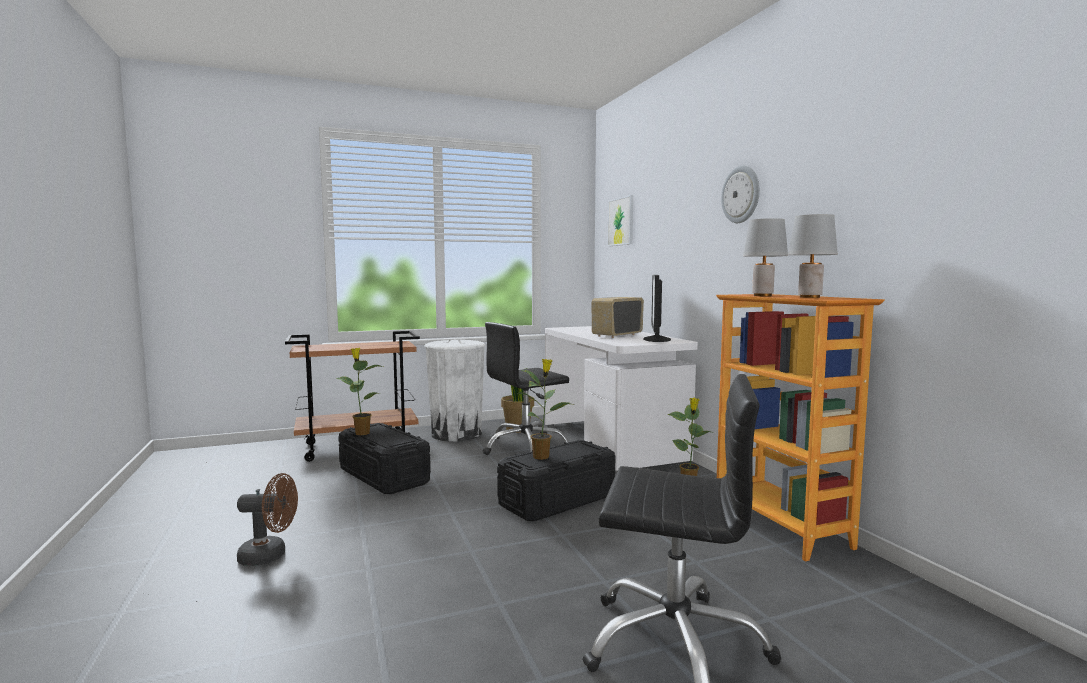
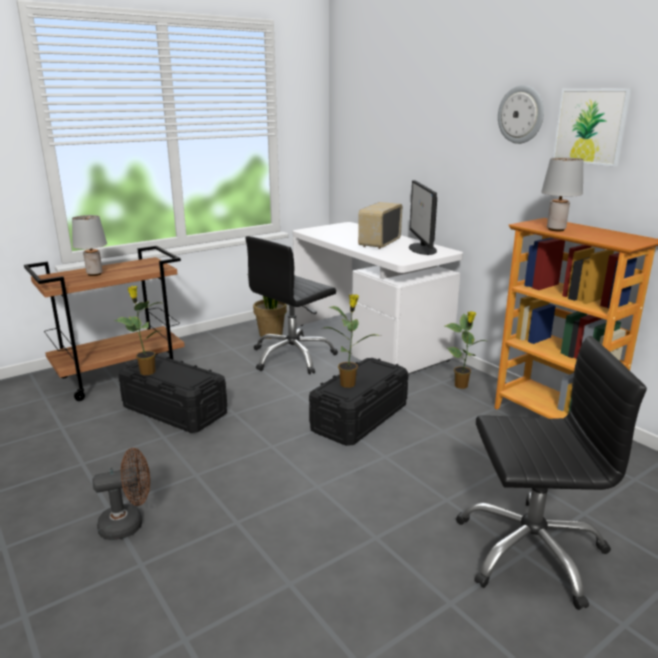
camera: 15 degrees left, 15 degrees up
(456, 434) = (213, 347): white trash can -> none
(621, 221) = (366, 114): picture -> picture (590, 126)
(810, 297) = (603, 236): grey table lamp -> grey table lamp (95, 274)

